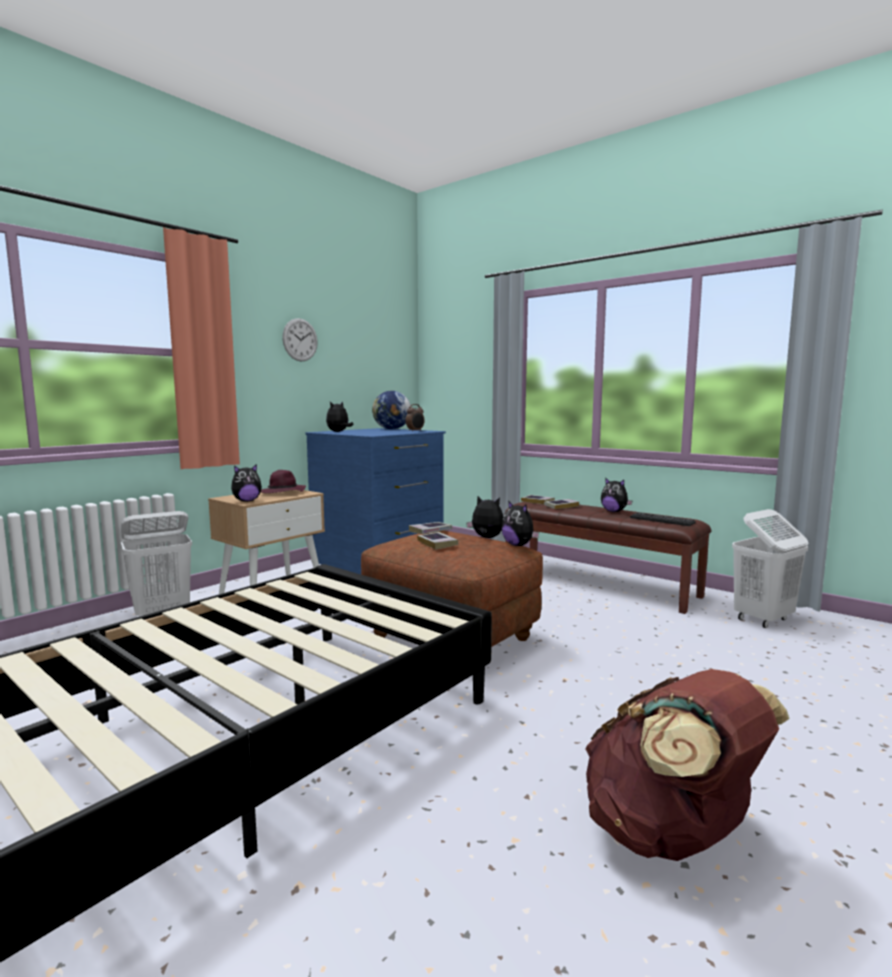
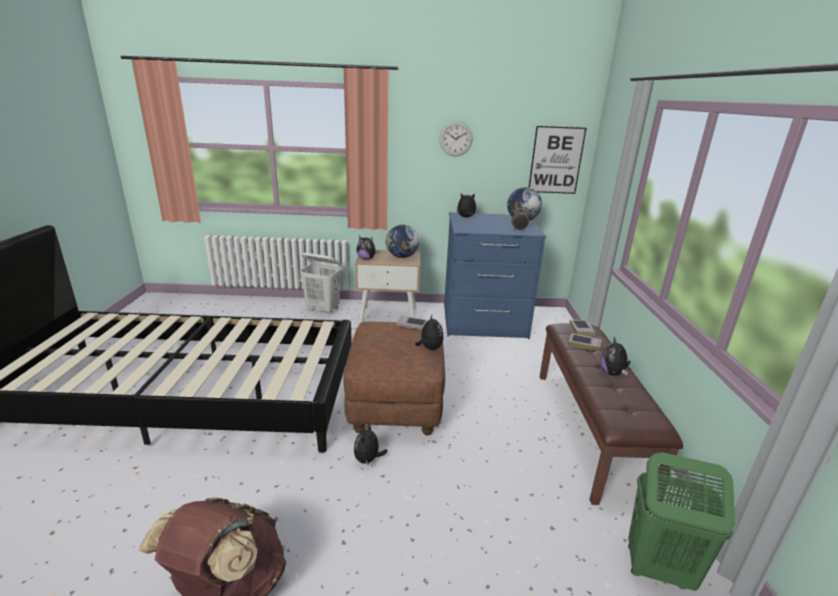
camera: 50 degrees right, 15 degrees up
(282, 493) = (401, 257): purple hat -> globe
(392, 367) = (556, 160): none -> picture
(437, 544) = (383, 338): book -> none
(518, 545) = (426, 365): plush toy -> plush toy (368, 459)
(662, 520) = (622, 407): keyboard -> none
(763, 619) = (657, 568): white laundry basket -> green laundry basket

